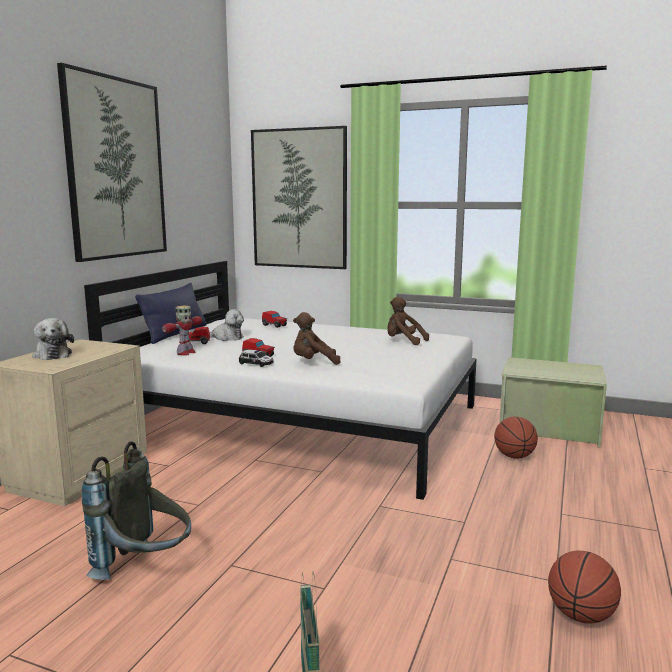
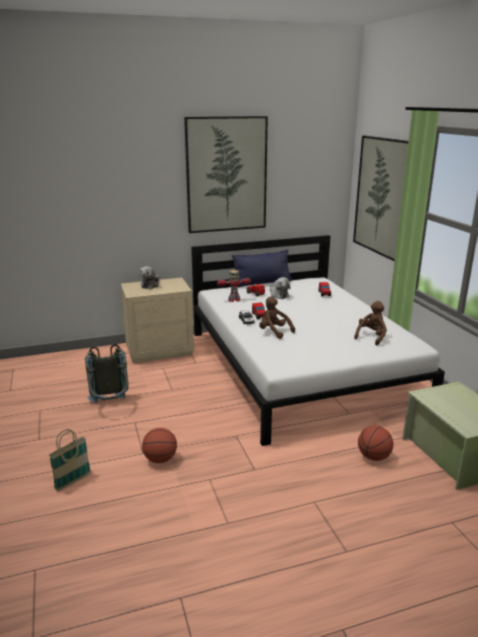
camera: 50 degrees right, 10 degrees up
(403, 341) = (371, 337): brown plush toy -> brown plush toy turned 45 degrees clockwise
(581, 616) = (202, 541): basketball -> basketball (160, 459)

